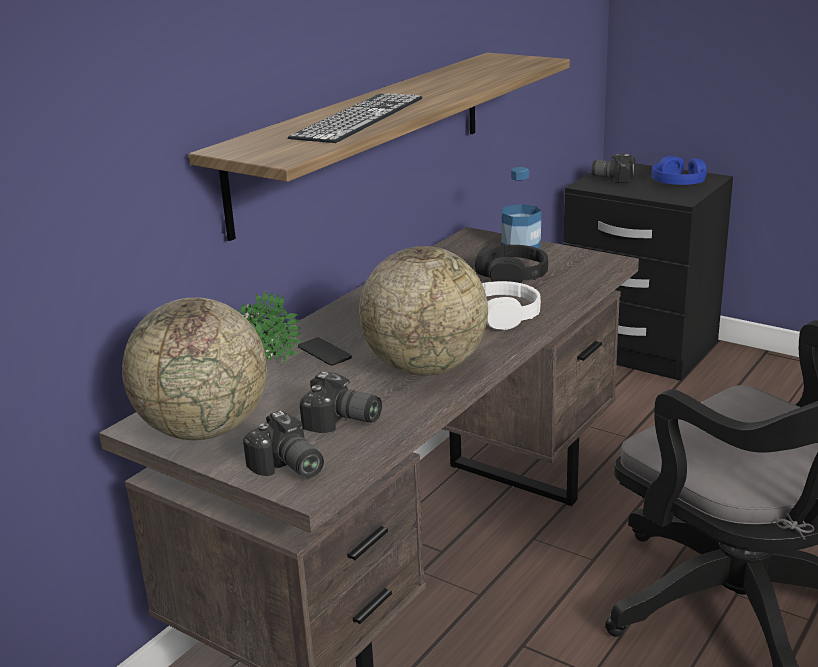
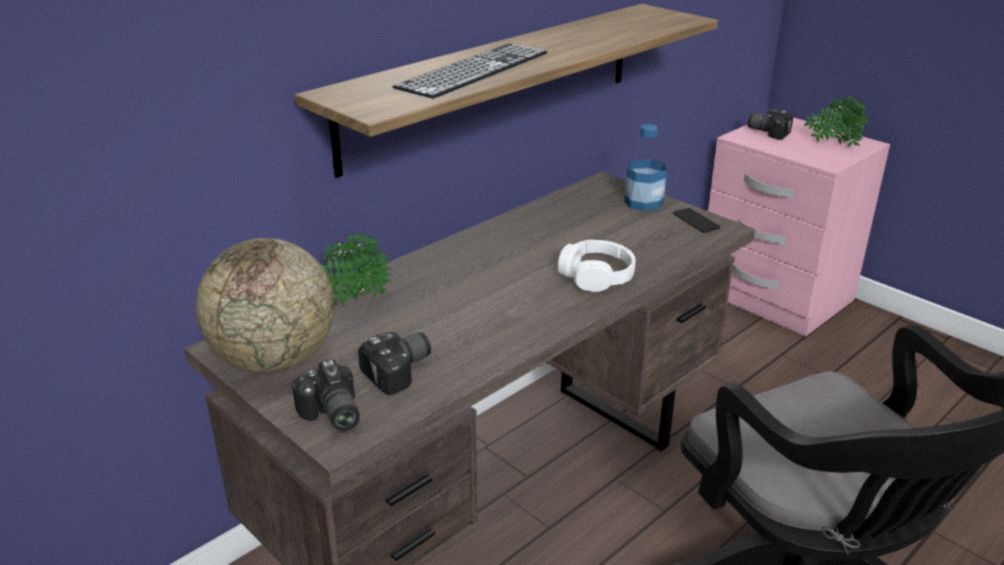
camera: 10 degrees right, 5 degrees up
(324, 352) = (415, 292): phone -> phone (696, 221)
(342, 422) = (401, 372): camera -> camera turned 75 degrees counterclockwise
(425, 368) = (501, 324): globe -> none
(512, 275) = (624, 232): black headphones -> none
(639, 348) = (774, 296): black nightstand -> pink nightstand
(678, 182) = (832, 144): blue headphones -> potted plant

